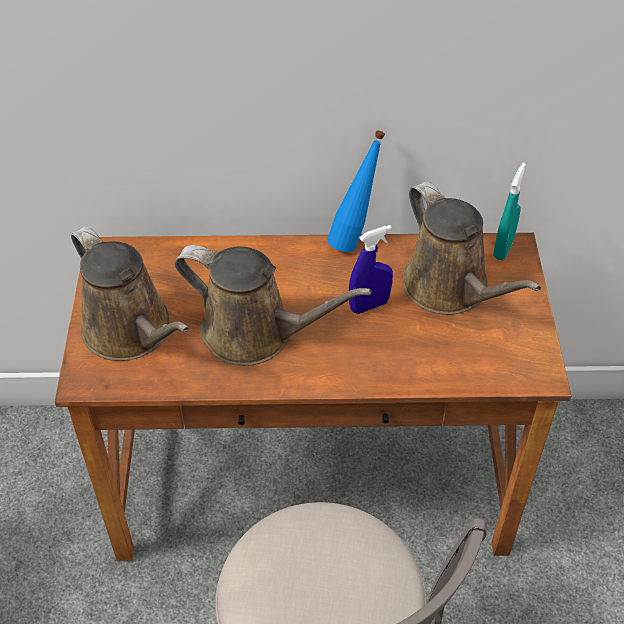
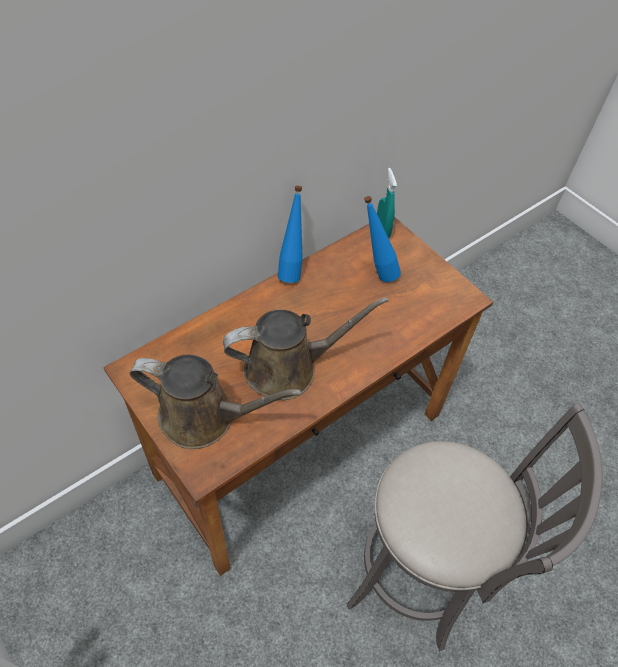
camera: 40 degrees left, 5 degrees up
(369, 305) = (340, 309): blue spray bottle -> none
(450, 289) = (376, 272): brown watering can -> blue bottle

